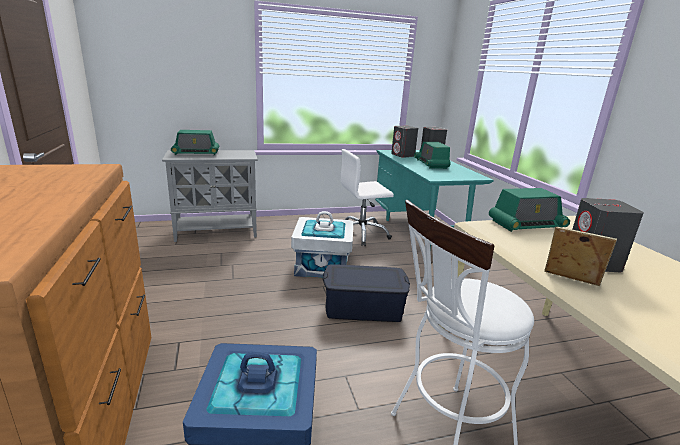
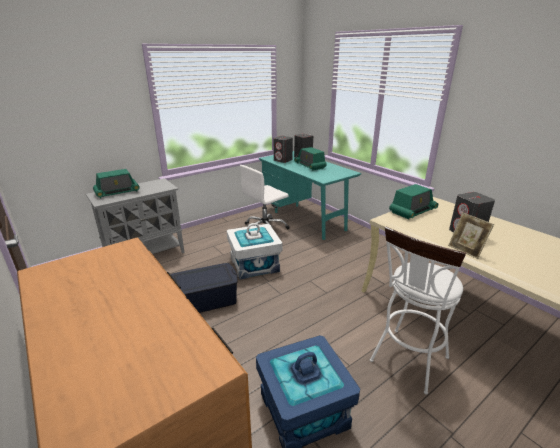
camera: 20 degrees left, 5 degrees up
(363, 308) = (305, 291): blue storage box -> blue storage box (205, 300)
(570, 282) = (465, 250): picture frame -> picture frame turned 135 degrees counterclockwise

